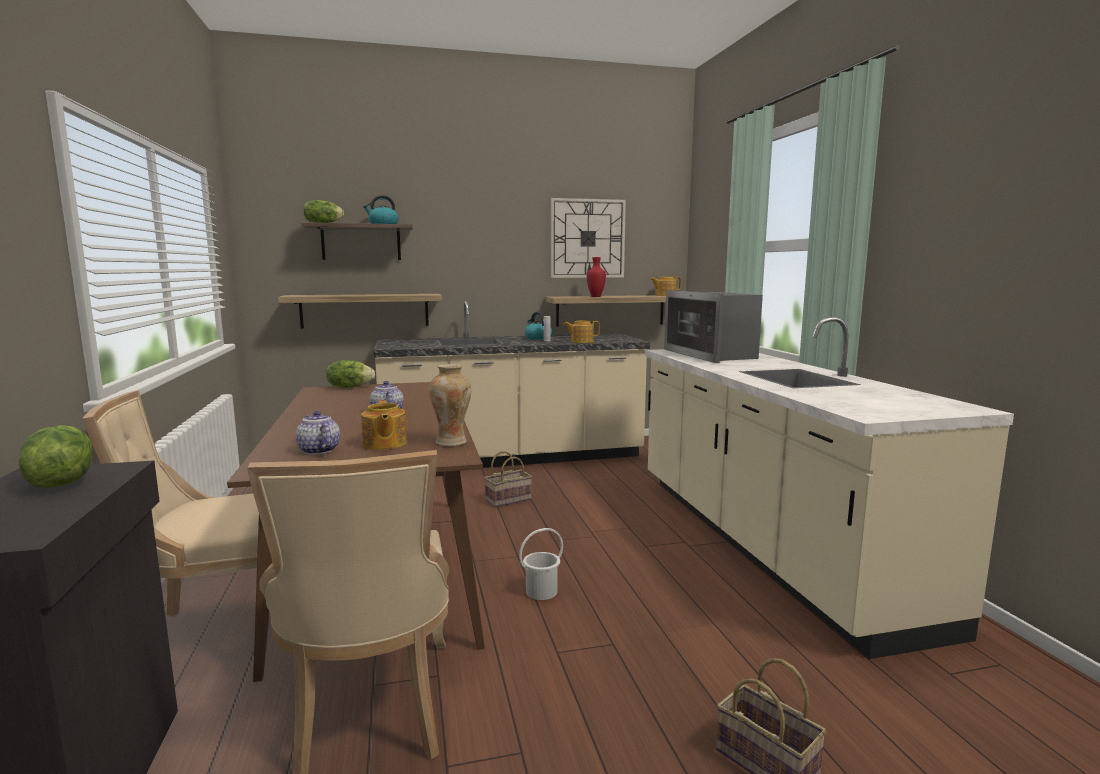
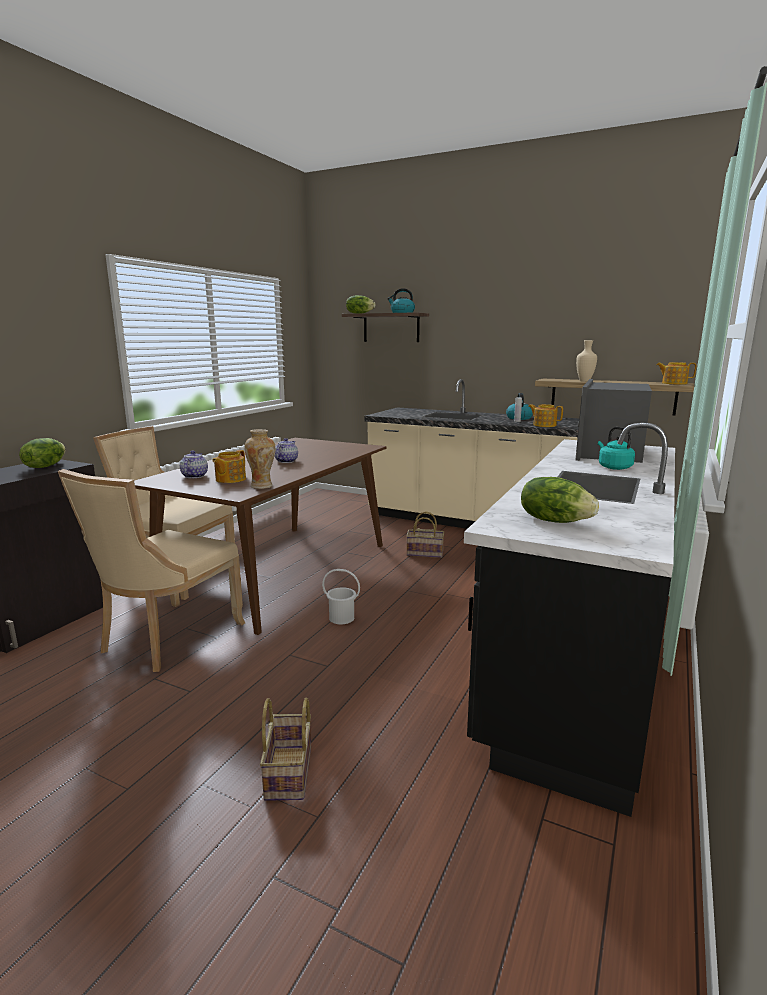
camera: 40 degrees right, 5 degrees up
(350, 387) = (317, 441): lettuce -> lettuce (554, 520)
(365, 310) = (391, 383): shelf -> none
(587, 238) = (592, 320): wall clock -> none
(595, 296) = (583, 381): red vase -> beige vase
(756, 364) = (613, 467): none -> turquoise kettle
(765, 543) = (579, 654): beige counter -> black counter

